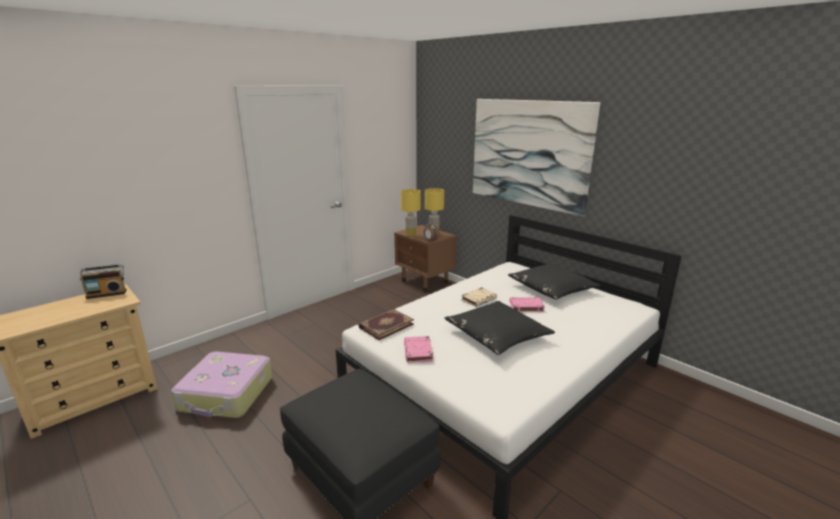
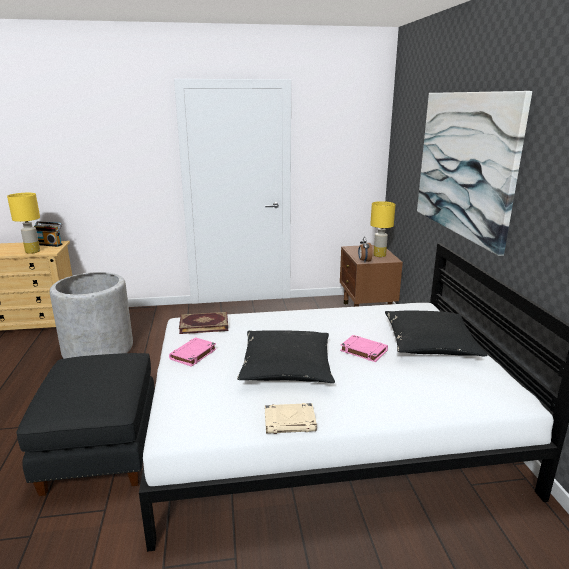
camera: 35 degrees right, 0 degrees up
(227, 394) = (98, 349): suitcase -> grey planter
(411, 235) = (353, 252): yellow table lamp -> yellow table lamp (32, 251)
(478, 299) = (326, 328): beige book -> beige book (290, 422)

